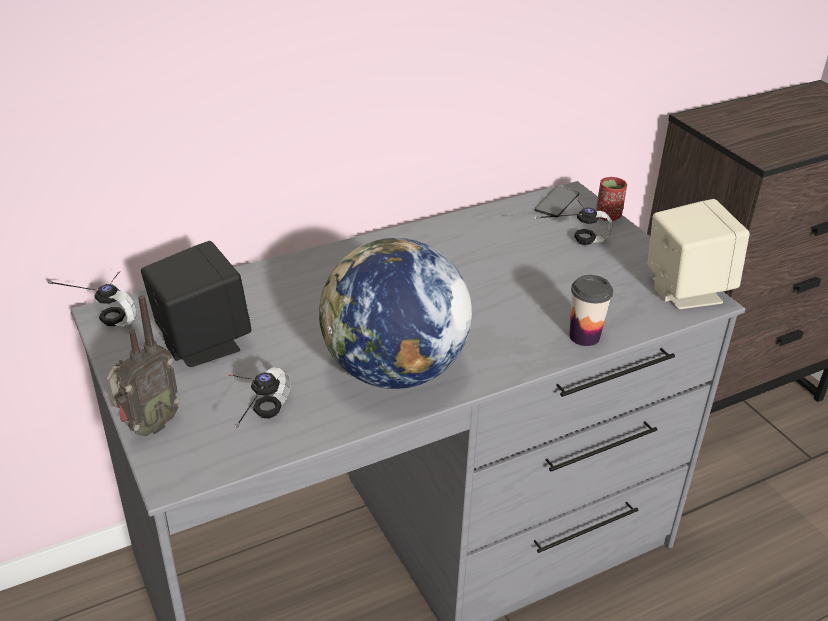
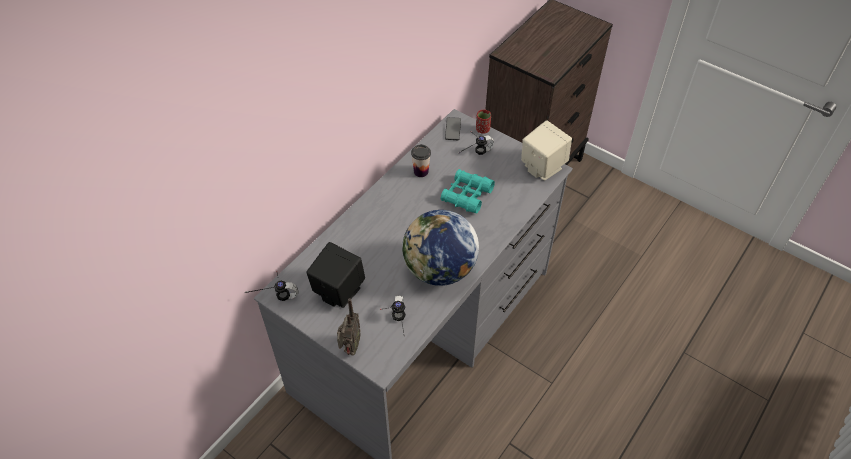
camera: 25 degrees left, 15 degrees up
(519, 288) = (467, 195): none -> turquoise binoculars
(584, 336) = (512, 214): cup -> cup (421, 172)

